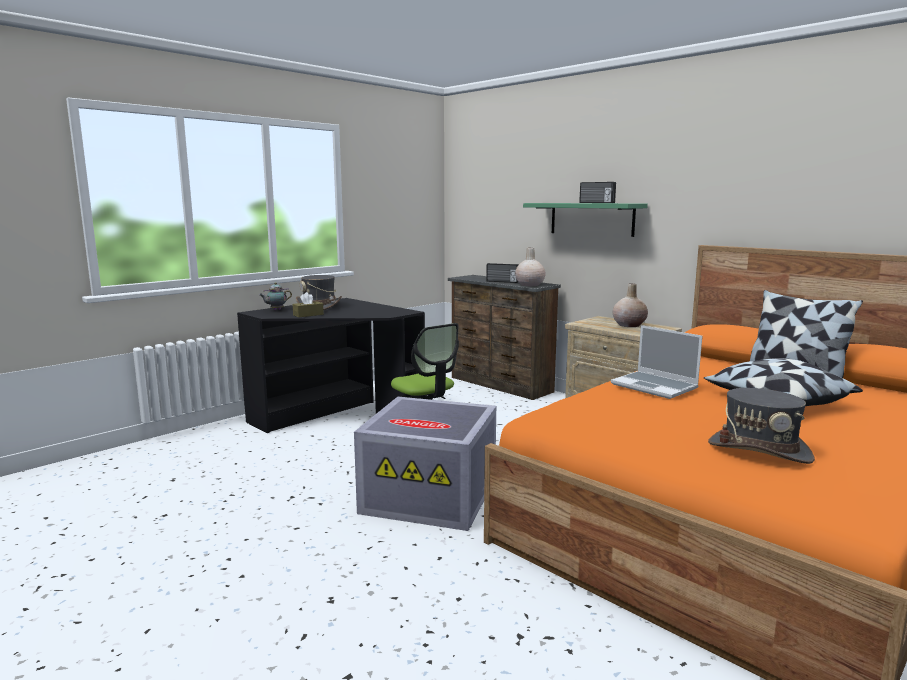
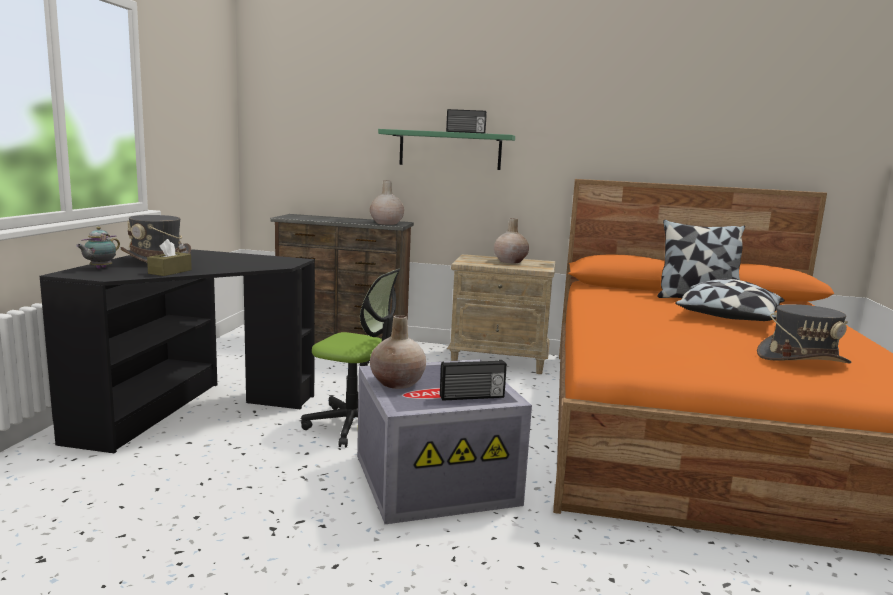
camera: 35 degrees left, 0 degrees up
(401, 411) = (398, 383): none -> beige vase
(502, 281) = (347, 220): radio -> radio (472, 397)
(655, 386) = (634, 316): laptop -> none

